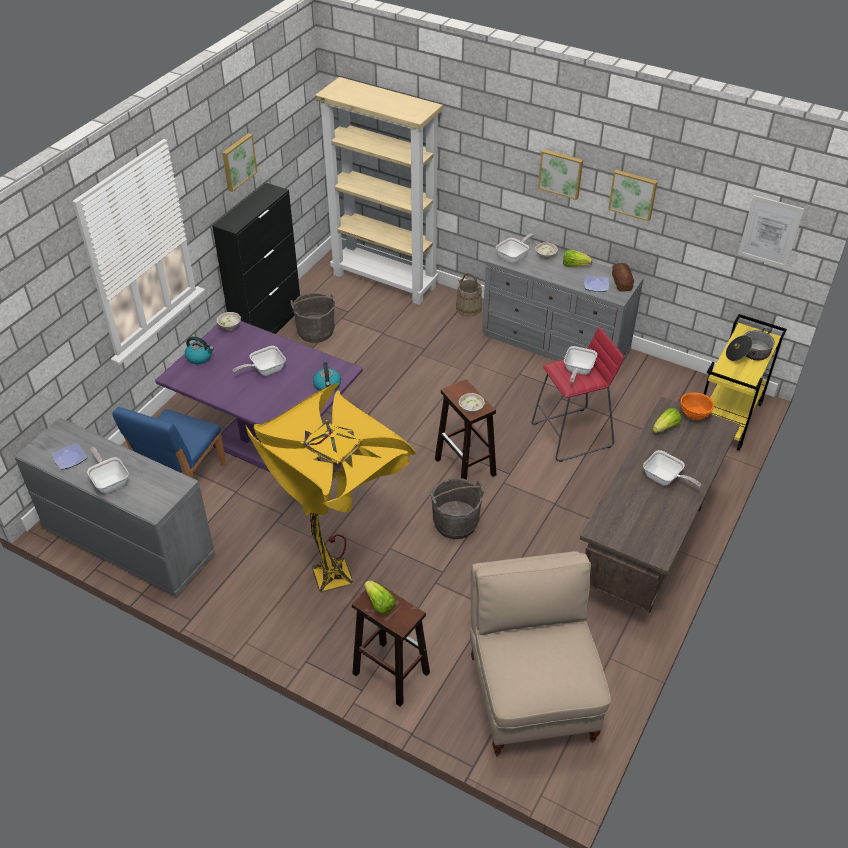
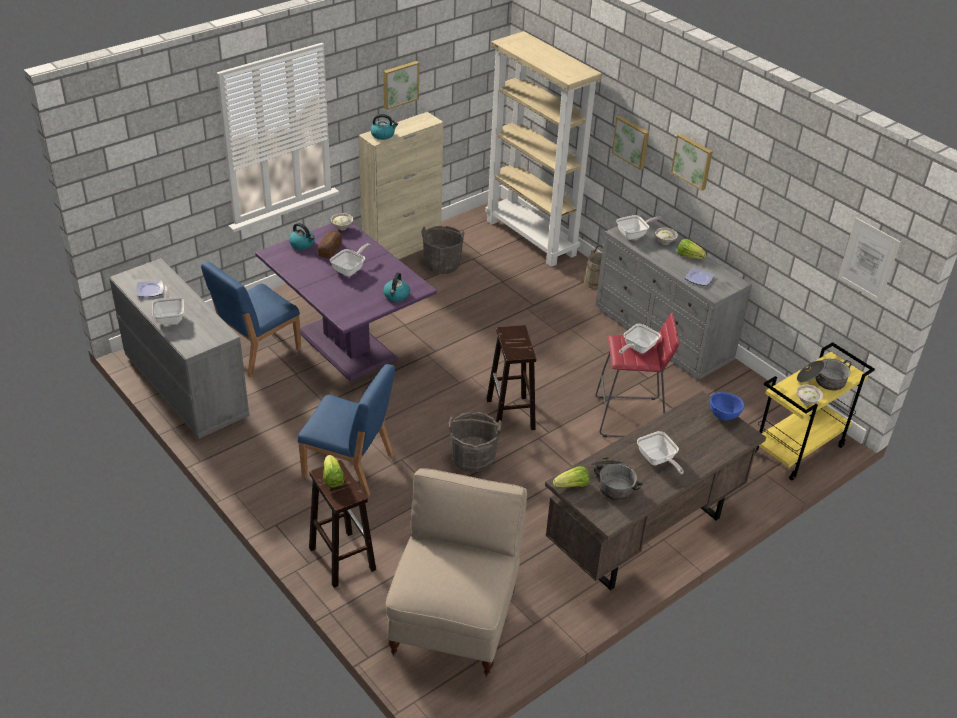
camera: 20 degrees right, 5 degrees down
(237, 219) = (383, 135): none -> kettle
(265, 370) = (350, 269): frying pan -> frying pan turned 135 degrees clockwise
(268, 326) = (402, 249): black cabinet -> beige cabinet
(343, 573) = (349, 466): yellow floor lamp -> blue chair
(471, 411) = (513, 352): white bowl -> white bowl (807, 402)
(621, 282) = (726, 282): bread -> bread (330, 250)
(633, 194) = (752, 195): picture -> picture (631, 142)
(639, 516) = (612, 483): none -> cooking pot
(665, 428) = (688, 418): lettuce -> lettuce (572, 486)
(694, 416) = (723, 417): orange bowl -> blue bowl

